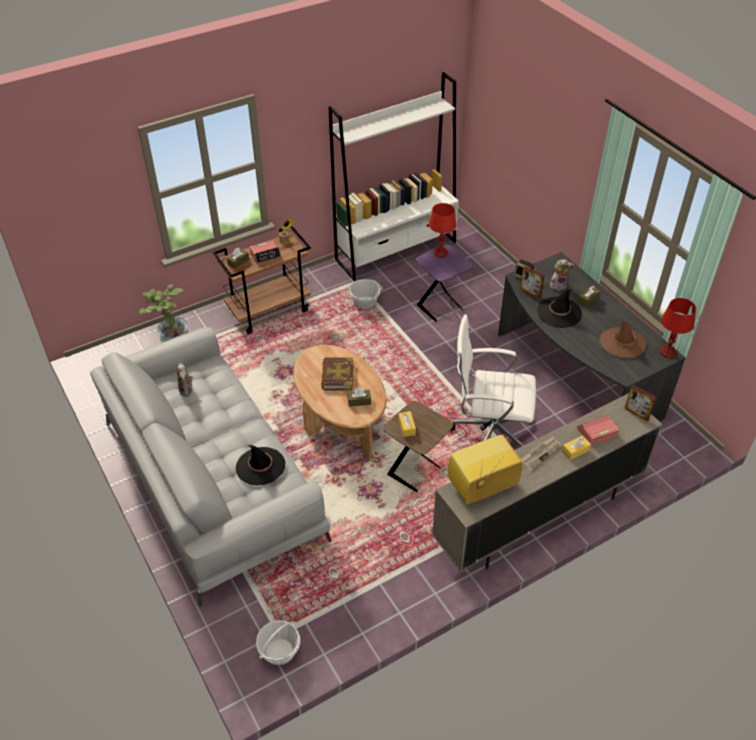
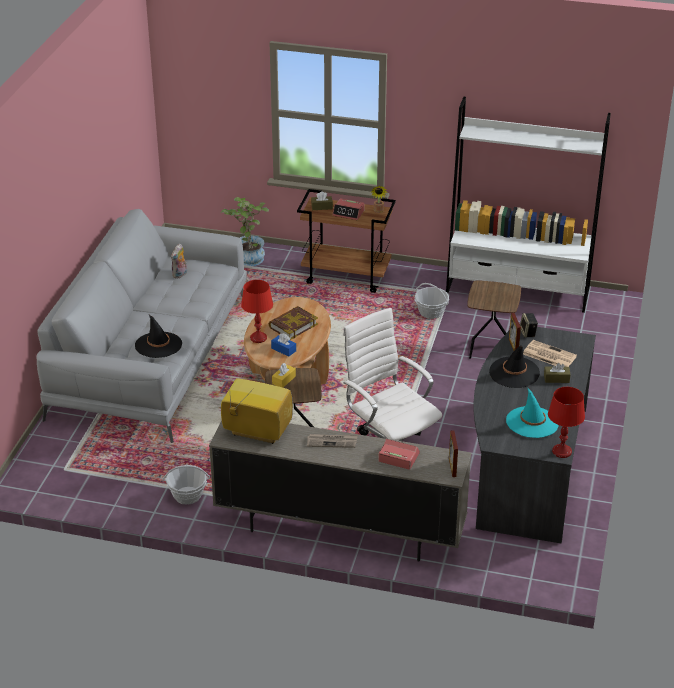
camera: 45 degrees right, 10 degrees down
(279, 651) = (52, 477): basket -> basket (187, 495)
(359, 401) = (283, 349): brown tissue box -> blue tissue box
(440, 253) = (502, 288): red table lamp -> red table lamp (258, 338)
(441, 307) = (490, 351): purple side table -> brown side table
(558, 285) = (548, 355): plush toy -> newspaper
(575, 451) = (361, 457): yellow tissue box -> none
(622, 343) = (532, 422): brown hat -> turquoise hat

